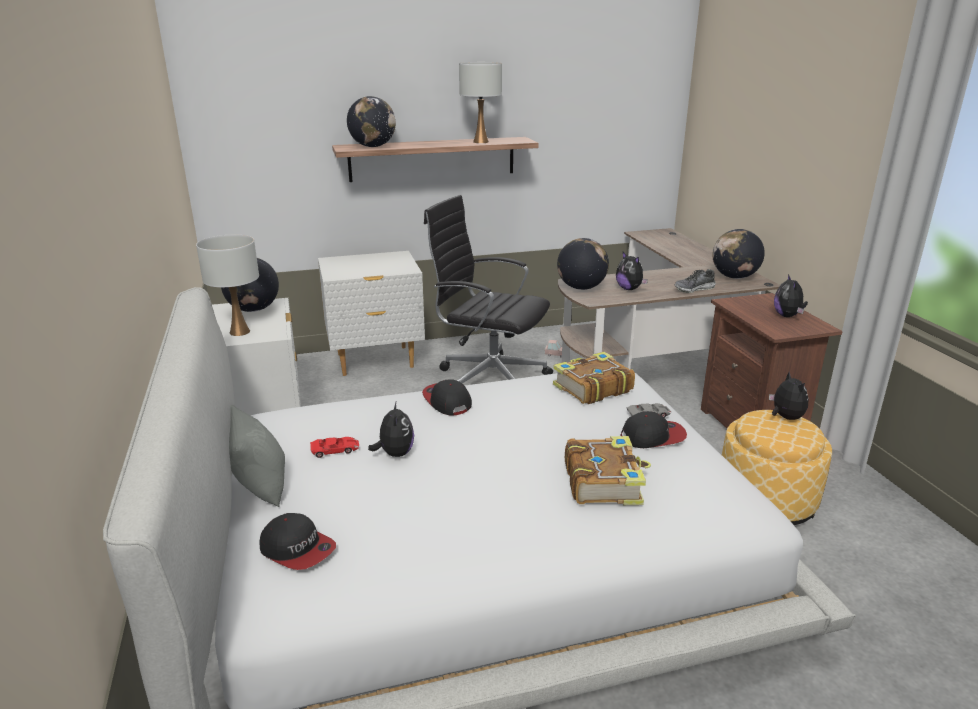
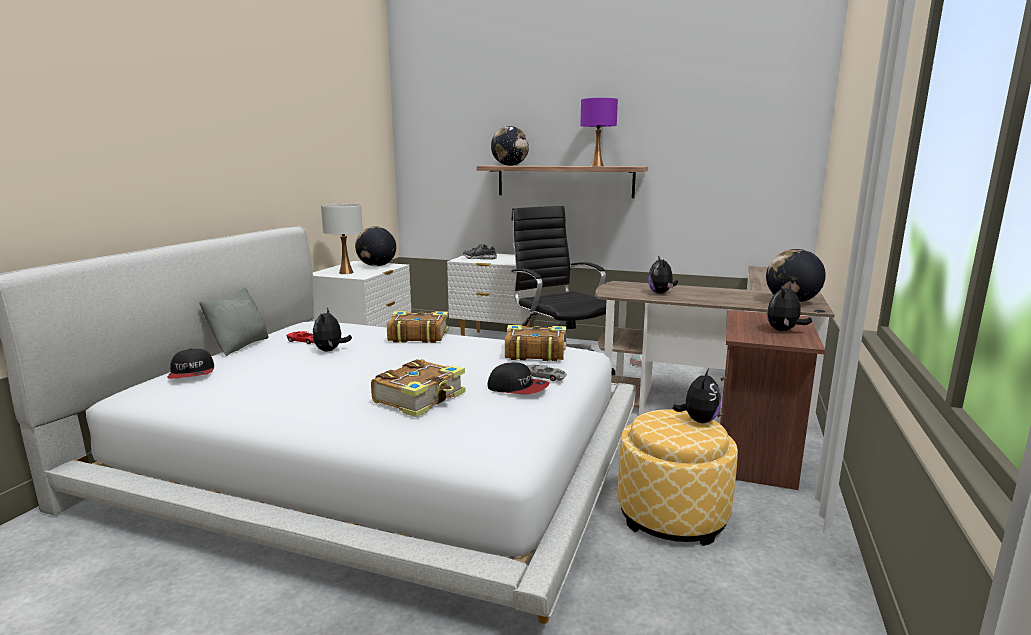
camera: 35 degrees right, 10 degrees down
(395, 453) = (330, 350): plush toy -> plush toy turned 150 degrees clockwise
(446, 401) = (417, 336): cap -> book
(481, 142) = (597, 166): white table lamp -> purple table lamp
(581, 288) = (619, 287): globe -> none
(694, 289) = (725, 302): shoe -> shoe (480, 258)

